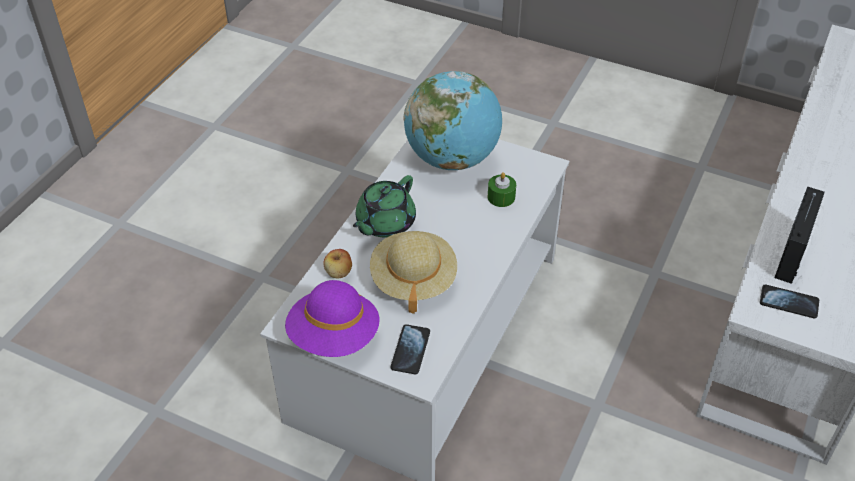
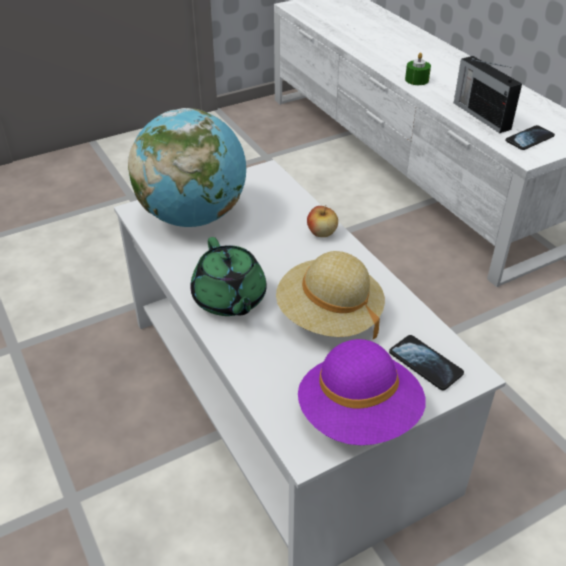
camera: 55 degrees left, 5 degrees down
(339, 273) = (266, 367): apple -> apple (322, 233)
(501, 197) = (276, 213): green candle -> green candle (416, 80)

